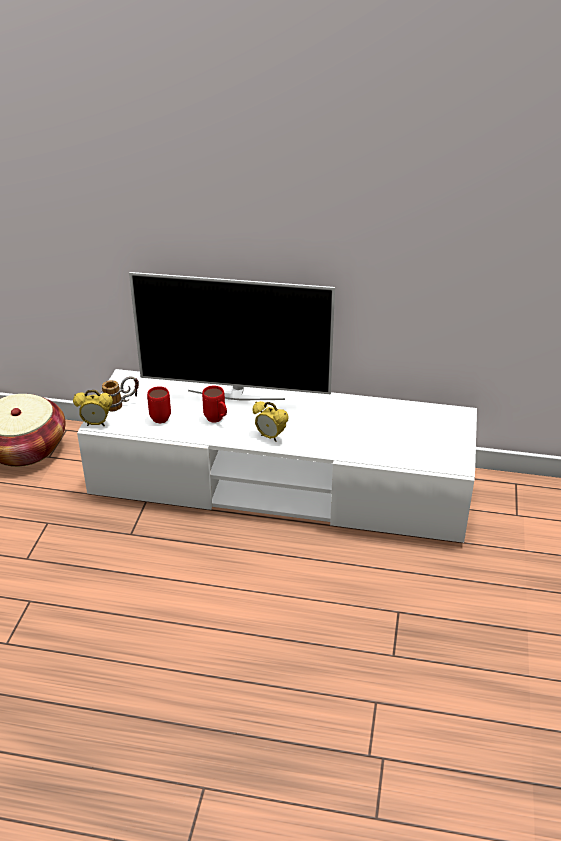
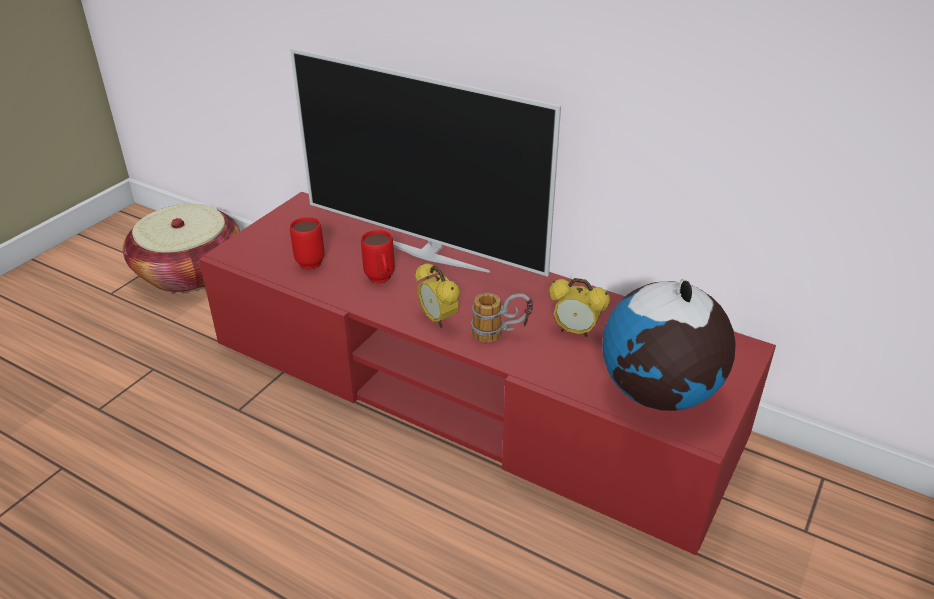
camera: 20 degrees right, 0 degrees up
(96, 424) = (228, 253): alarm clock -> alarm clock (575, 331)
(122, 405) = (276, 236): mug -> mug (501, 334)
(280, 484) = (467, 391): white tv stand -> red tv stand
(425, 451) = (659, 394): none -> globe

